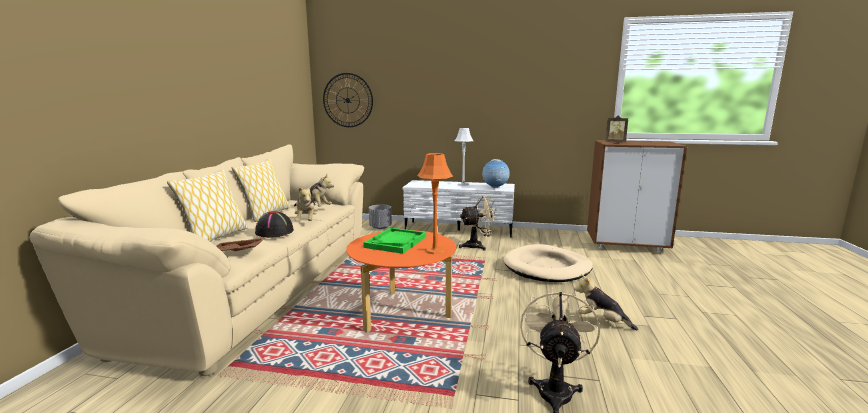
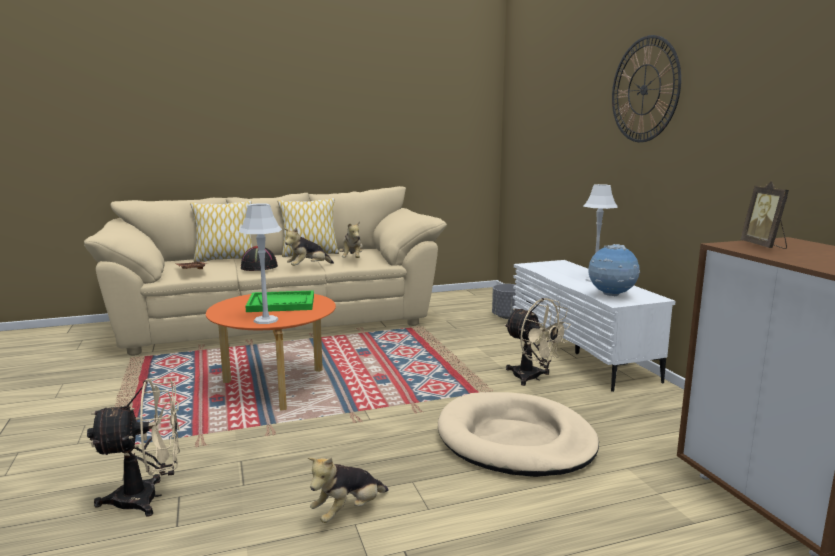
camera: 60 degrees right, 0 degrees up
(347, 100) = (524, 134): wall clock -> wall clock (644, 90)
(434, 250) = (266, 320): orange table lamp -> grey table lamp
(602, 322) = (348, 512): plush toy -> plush toy turned 135 degrees counterclockwise

